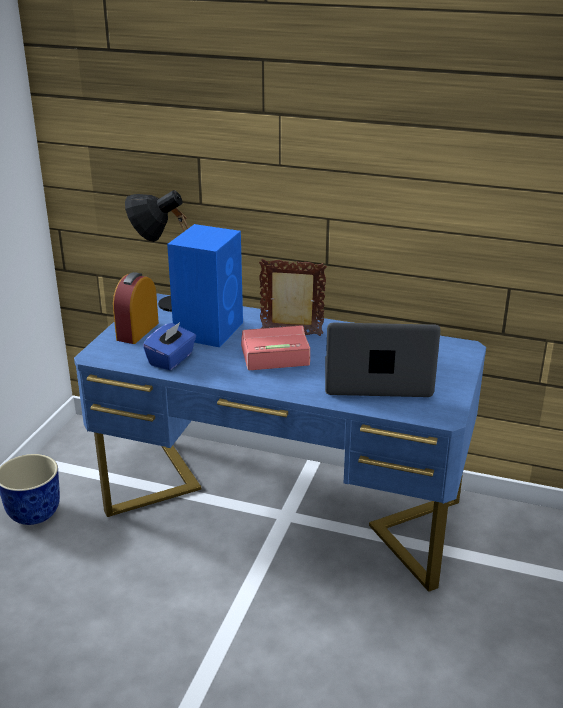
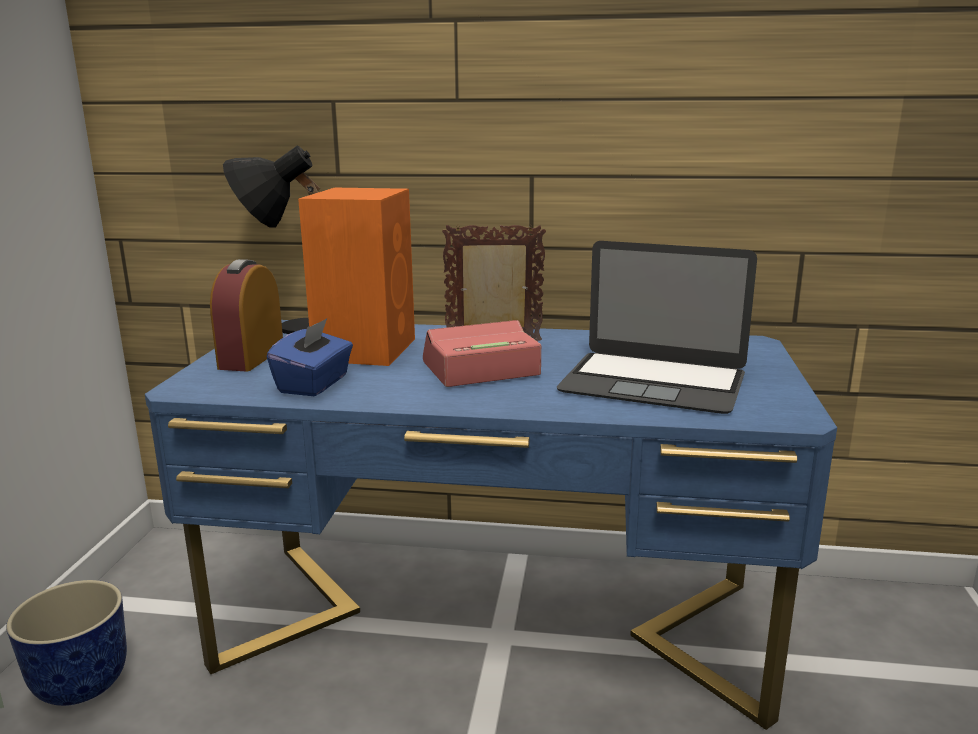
camera: 10 degrees left, 10 degrees down
(209, 329) = (366, 349): blue speaker -> orange speaker
(377, 378) = (653, 382): laptop -> laptop turned 150 degrees counterclockwise

